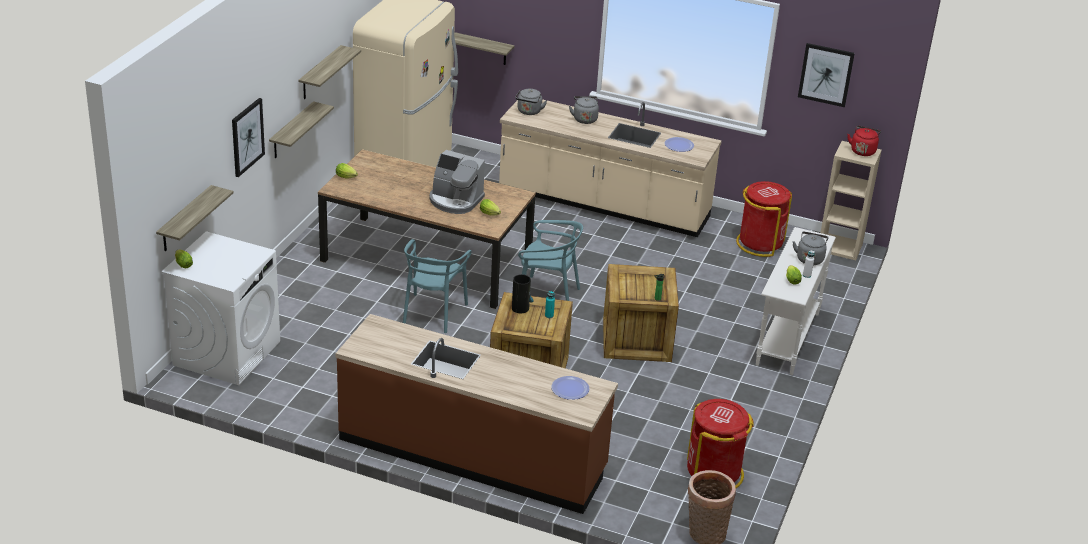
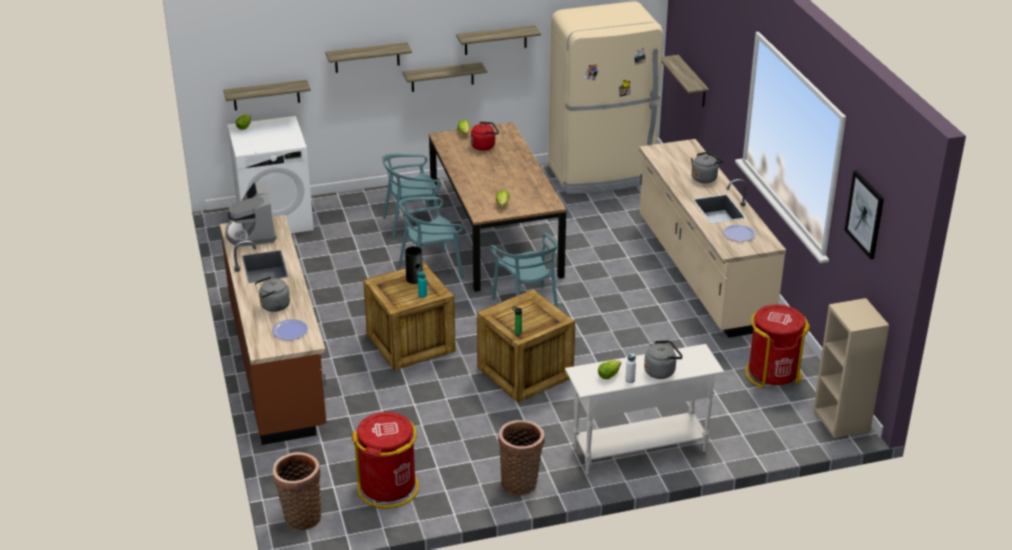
camera: 55 degrees right, 0 degrees up
(247, 137) = (367, 57): picture -> shelf
(347, 288) = (412, 223): none -> turquoise chair
(455, 201) = (499, 184): coffee machine -> coffee machine (252, 233)
(529, 112) = (672, 152): grey kettle -> grey kettle (273, 306)
(771, 408) = (520, 482): none -> basket
(863, 151) = (866, 316): red kettle -> red kettle (484, 146)

